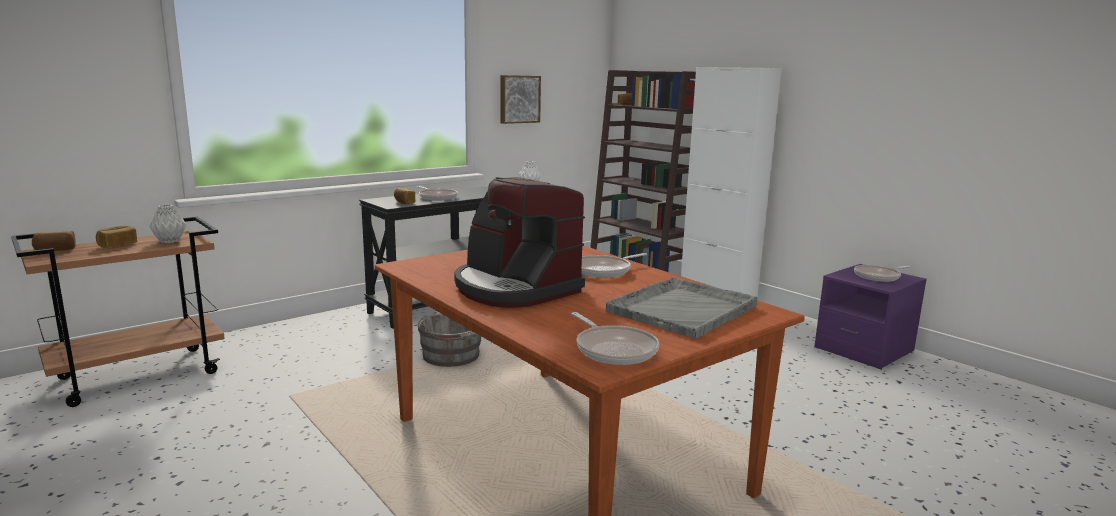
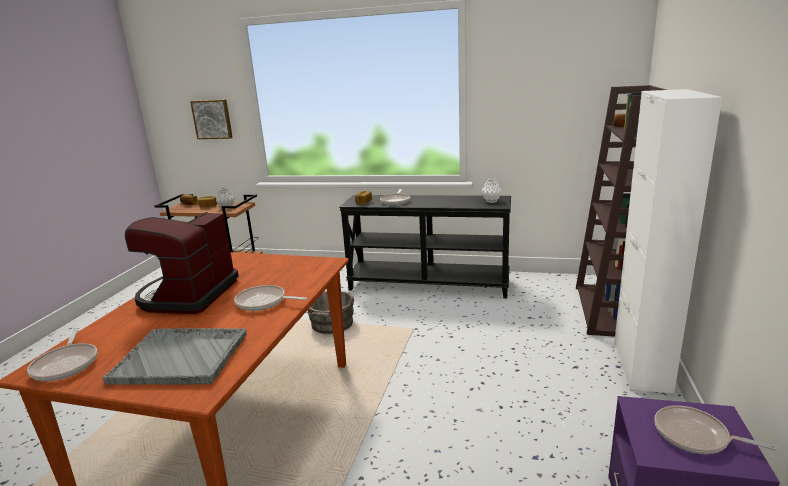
camera: 55 degrees right, 5 degrees up
(519, 99) = (517, 117): picture -> picture (212, 119)
(613, 349) = (67, 364): frying pan -> frying pan turned 45 degrees counterclockwise

